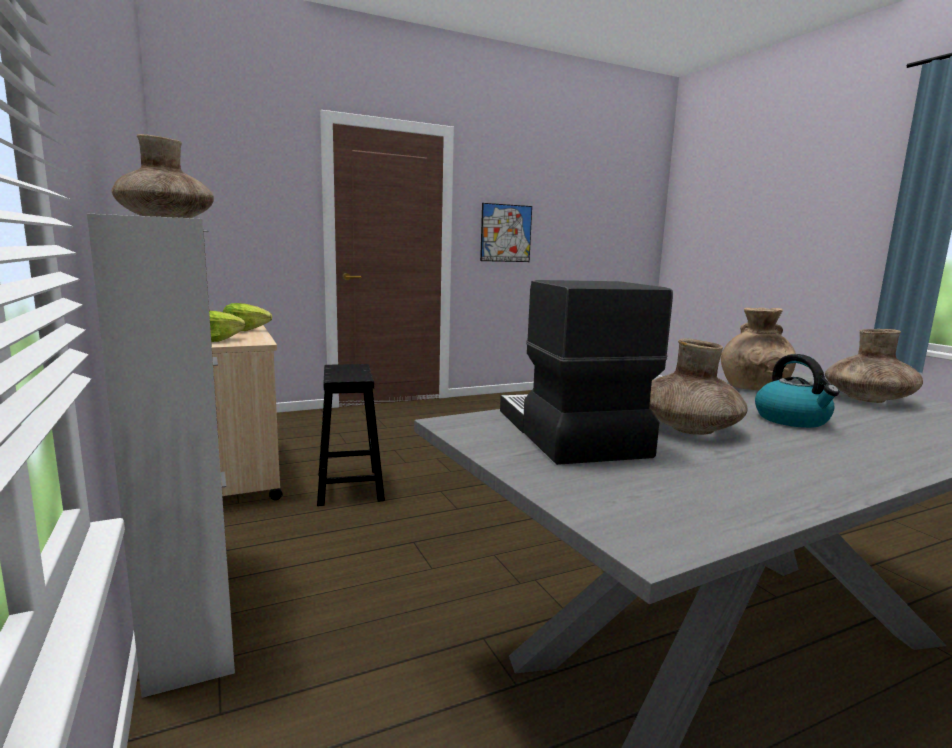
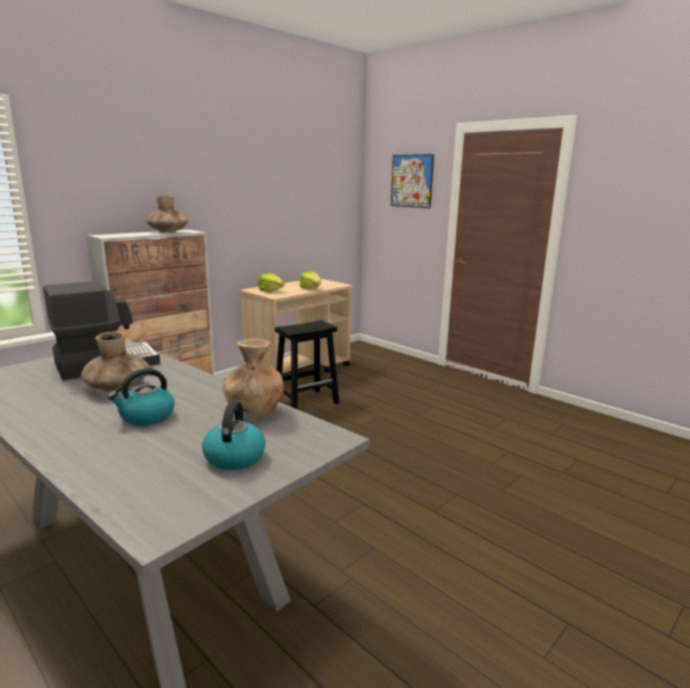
camera: 70 degrees right, 5 degrees up
(506, 233) = (630, 231): picture -> picture (411, 181)
(867, 399) = (234, 456): brown vase -> kettle

